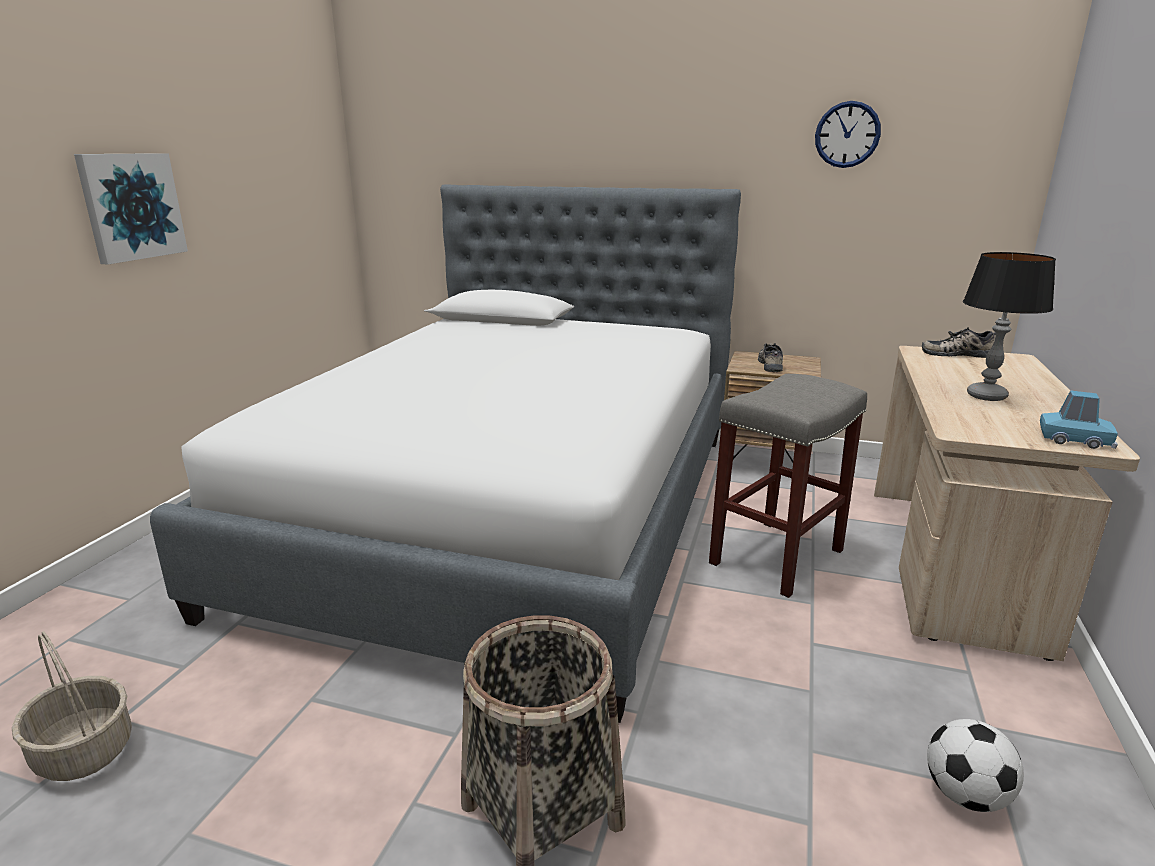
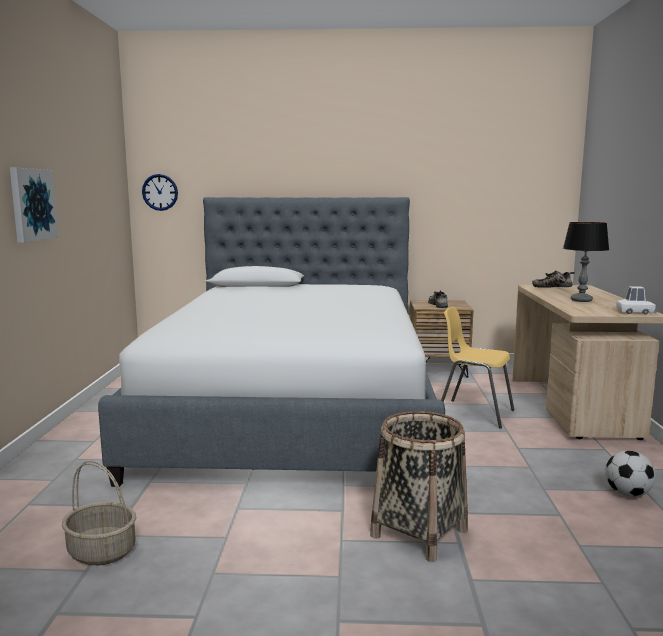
camera: 15 degrees left, 10 degrees down
(776, 556) = (474, 413): grey stool -> yellow chair
(847, 134) = (468, 165): wall clock -> wall clock (160, 192)
(1074, 440) = (635, 312): blue toy car -> white toy car

